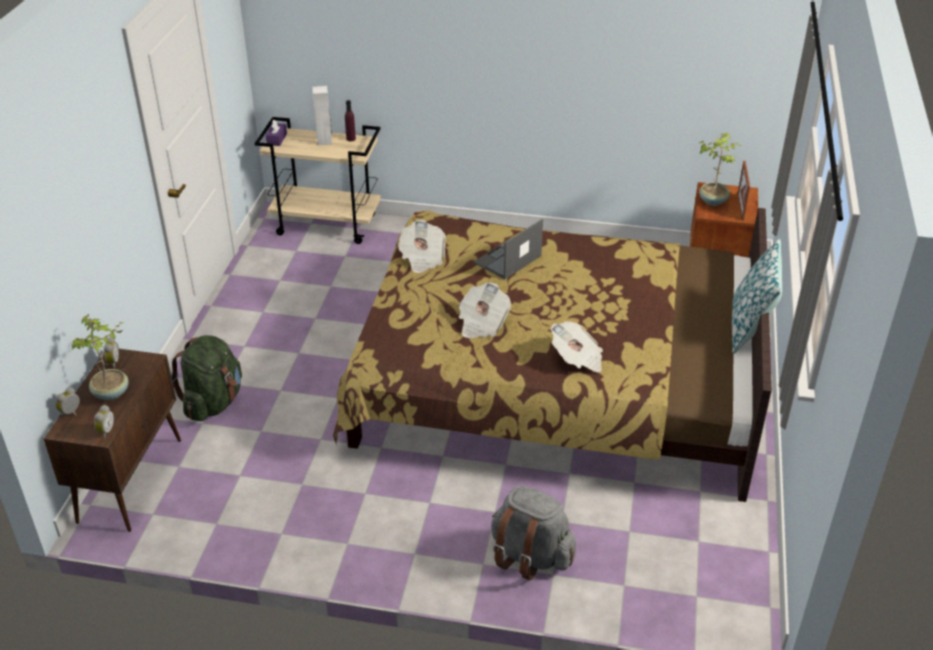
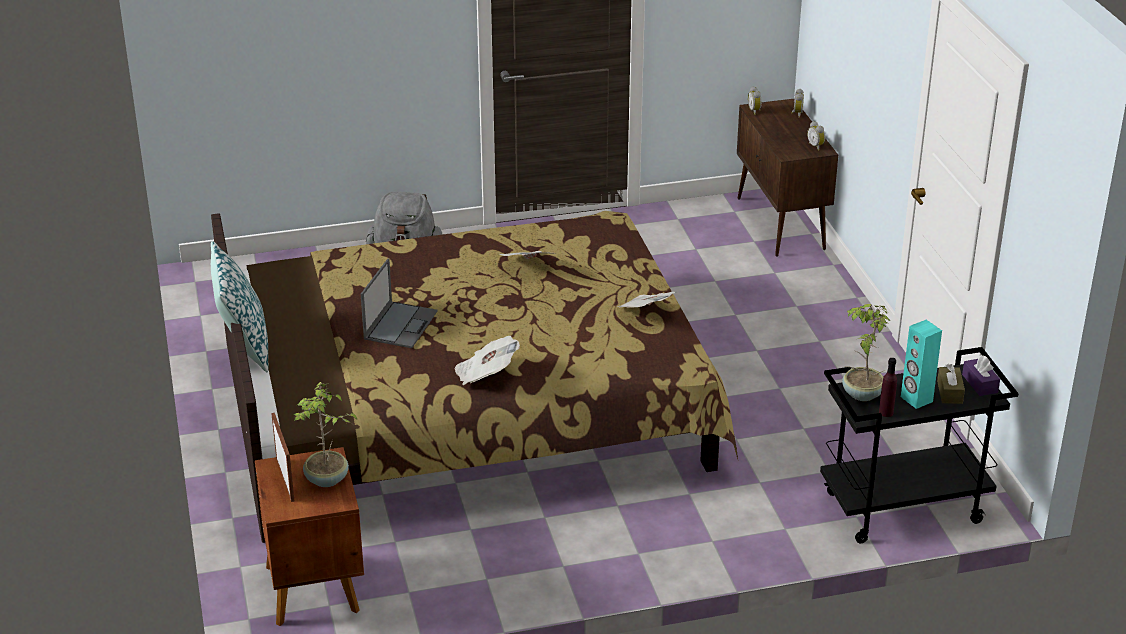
camera: 155 degrees right, 5 degrees down
(112, 393) = (785, 130): potted plant -> potted plant (861, 394)
(213, 402) = (785, 289): green backpack -> none
(300, 139) = (949, 392): none -> brown tissue box
(324, 140) = (916, 399): white speaker -> turquoise speaker
(327, 224) = (902, 509): beige cart -> black cart
(507, 260) = (550, 335): laptop -> laptop (400, 324)
(577, 359) = (413, 261): newspaper -> newspaper (486, 374)

